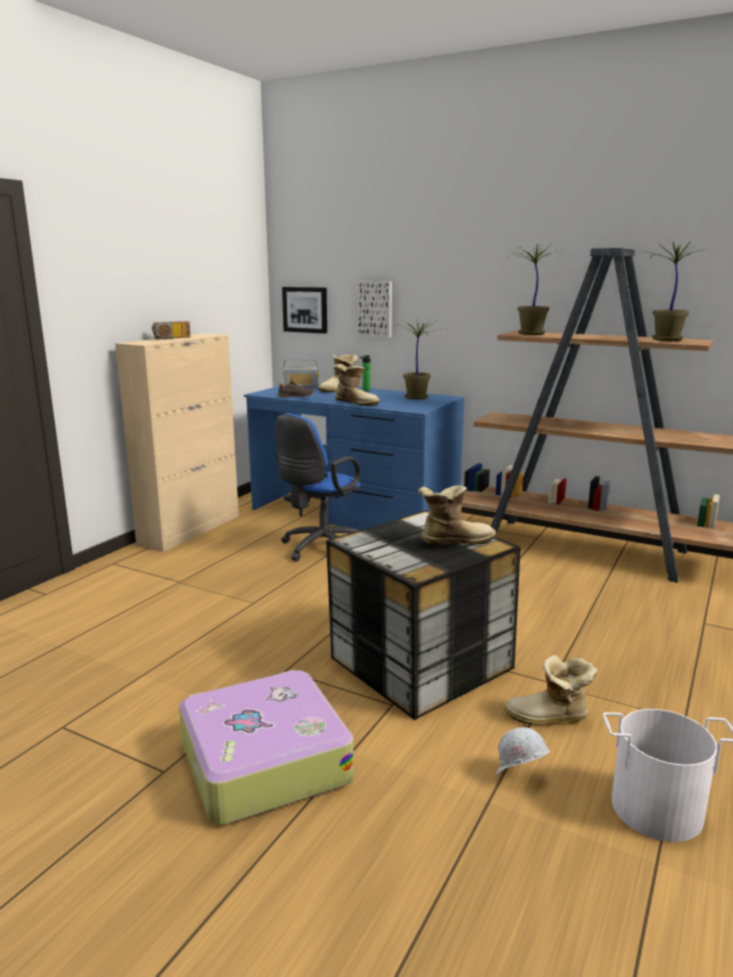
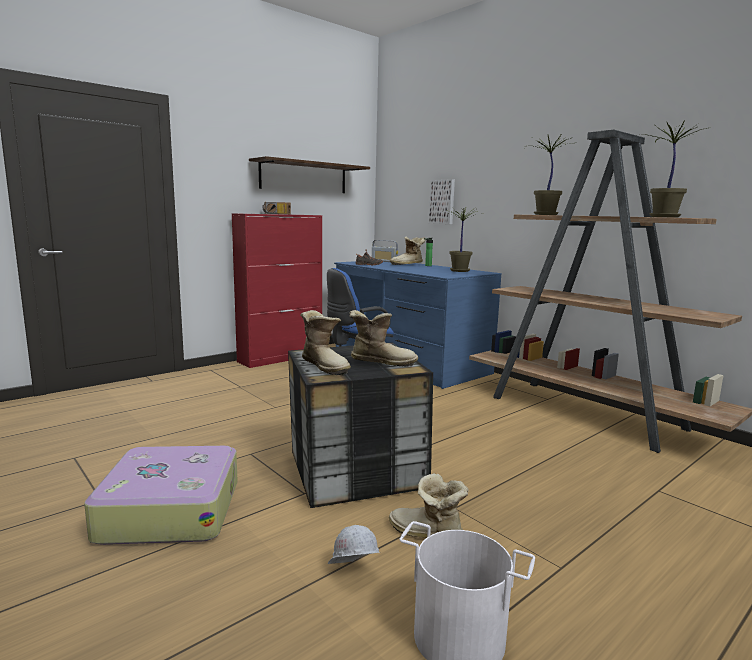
camera: 20 degrees right, 5 degrees down
(191, 529) = (281, 358): beige cabinet -> red cabinet
(192, 282) = (304, 177): none -> shelf
(305, 309) = (396, 204): picture -> none
(356, 403) = (405, 270): boot -> boot (325, 366)

